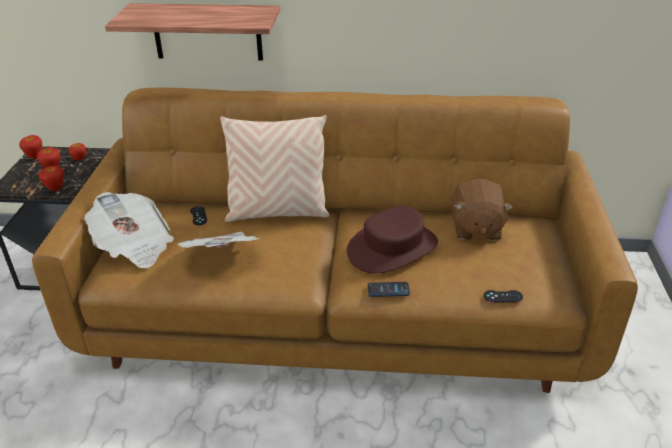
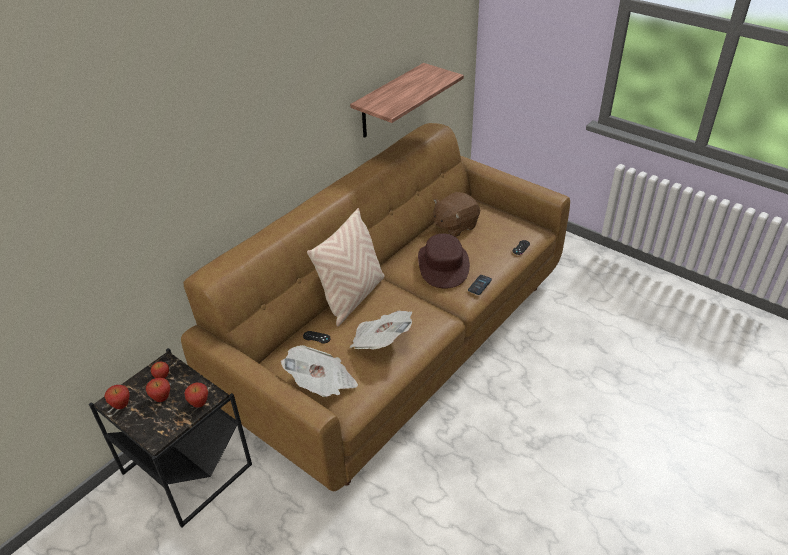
camera: 55 degrees left, 5 degrees up
(207, 32) = (224, 198): shelf -> shelf (389, 102)
(475, 228) = (455, 226): brown plush toy -> brown plush toy turned 105 degrees clockwise

